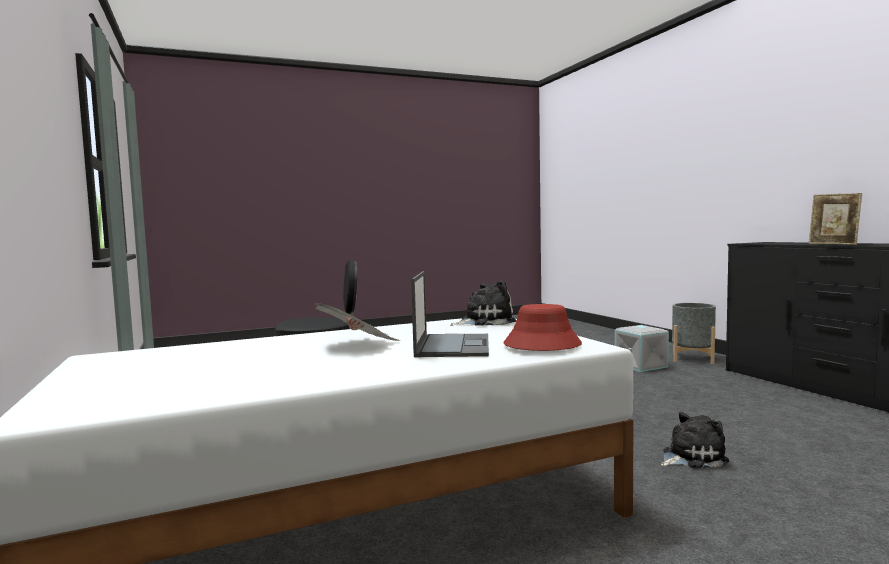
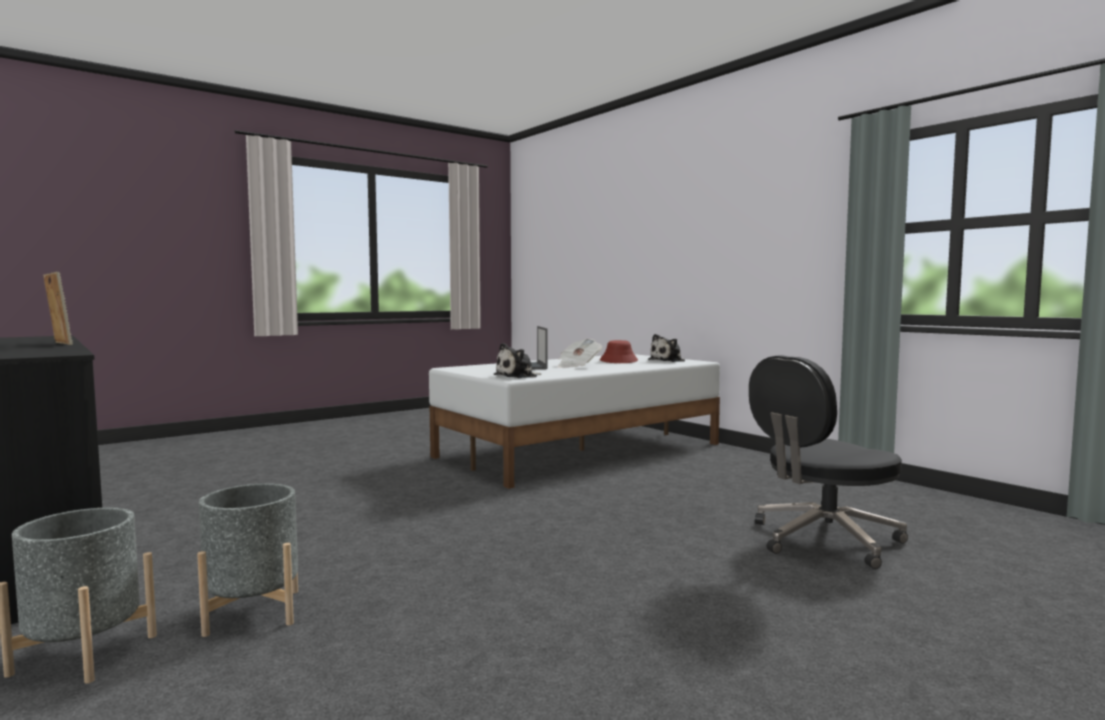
camera: 165 degrees right, 0 degrees up
(542, 345) = (476, 368): red hat -> red hat (619, 360)
(641, 365) = (253, 612): grey storage box -> grey planter
(691, 457) = (365, 480): plush toy -> plush toy (668, 361)

